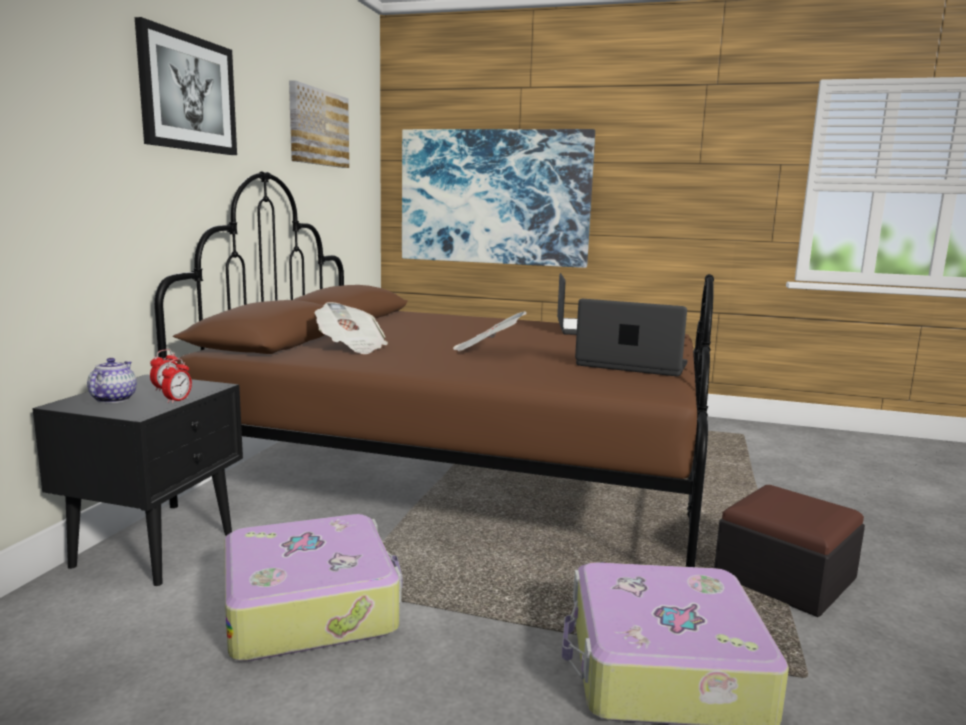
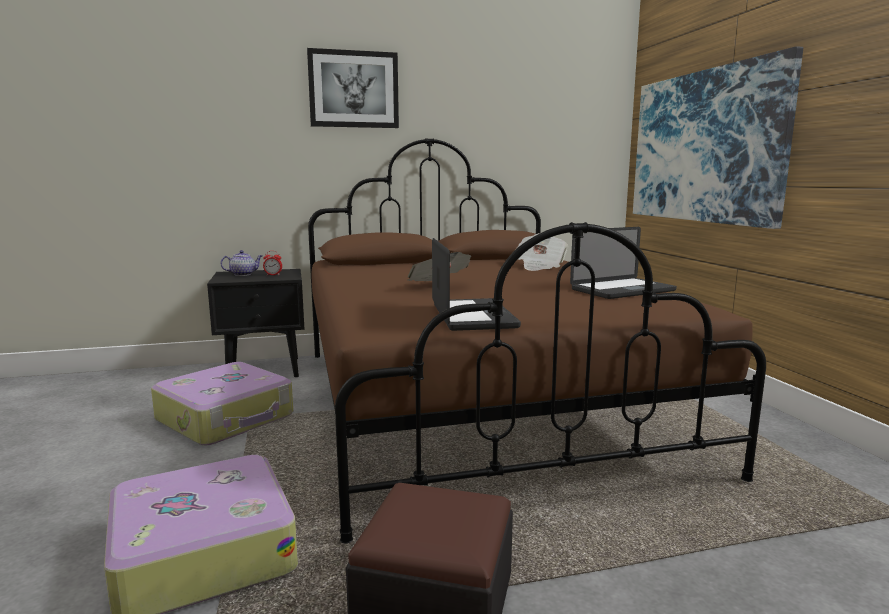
camera: 60 degrees right, 0 degrees up
(177, 400) = (252, 279): alarm clock -> none
(318, 127) = (517, 98): picture -> none
(351, 347) = (387, 269): newspaper -> newspaper (540, 267)

